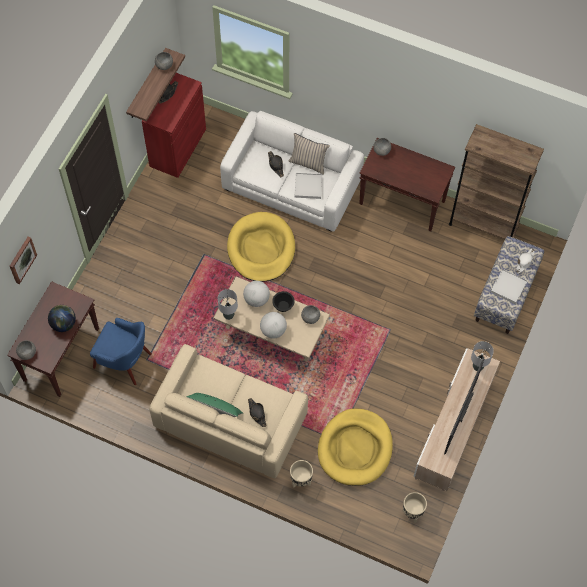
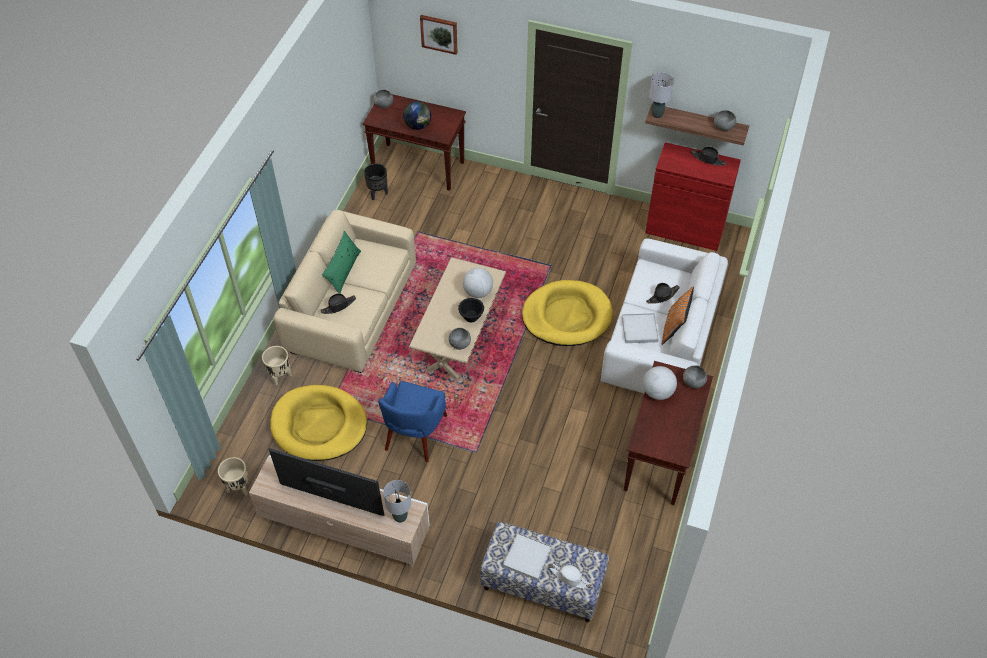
camera: 85 degrees right, 10 degrees down
(91, 392) = (378, 193): none -> black planter
(124, 361) = (414, 214): blue armchair -> blue armchair (415, 434)
(228, 315) = (455, 269): grey table lamp -> grey table lamp (657, 114)
(273, 330) = (440, 310): globe -> globe (657, 392)
(308, 163) = (674, 328): beige pillow -> orange pillow
(483, 225) = (646, 554): brown bookcase -> none

